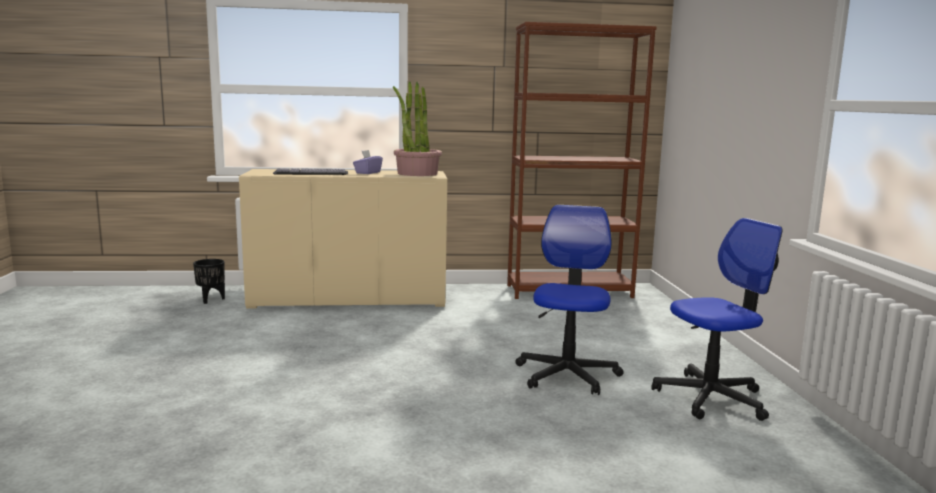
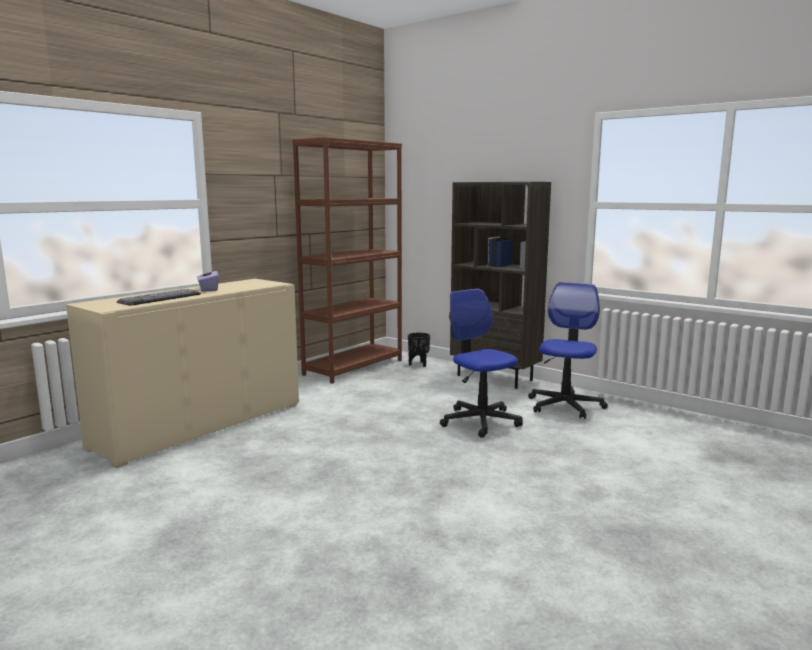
camera: 45 degrees left, 0 degrees up
(211, 300) = (49, 475): black planter -> black planter (419, 364)
(417, 173) = (252, 284): potted plant -> none
(699, 343) = (495, 378): none -> brown bookcase

